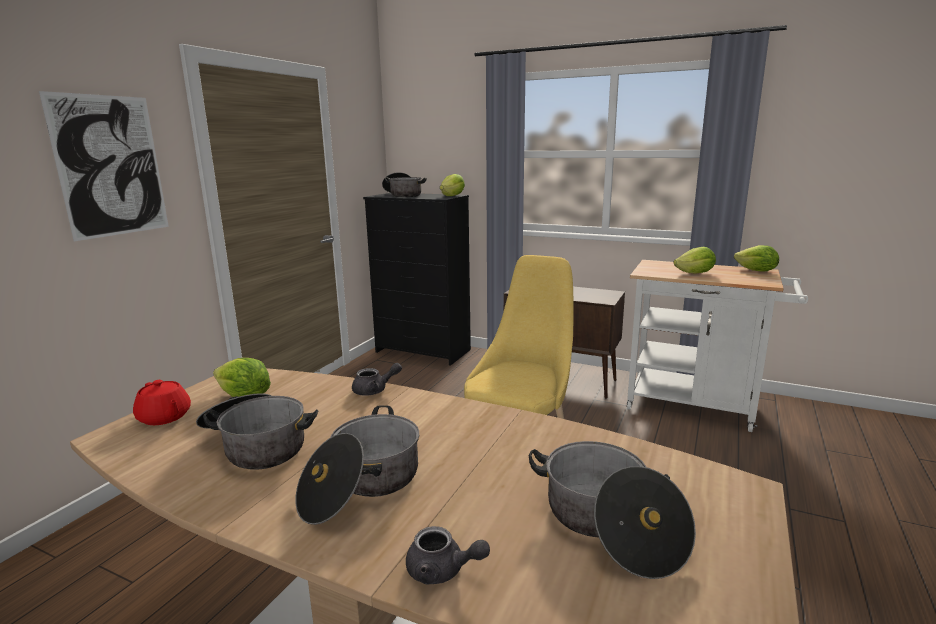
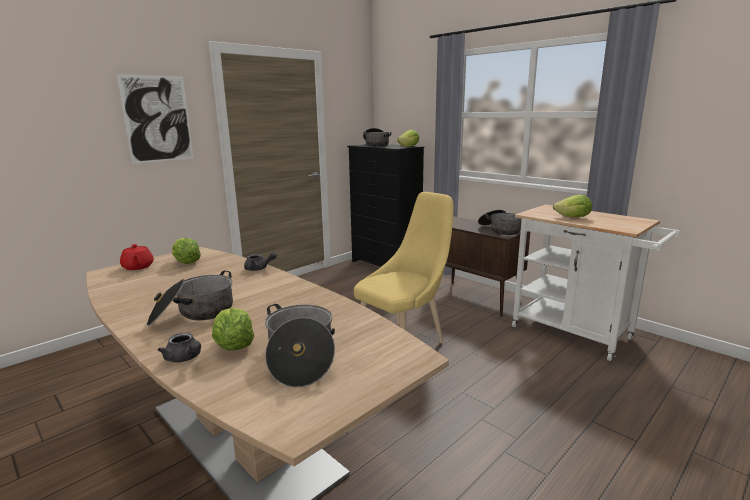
camera: 20 degrees right, 0 degrees up
(257, 445) = (165, 287): cooking pot -> cooking pot (500, 230)
(756, 271) = (634, 220): lettuce -> lettuce (234, 345)

